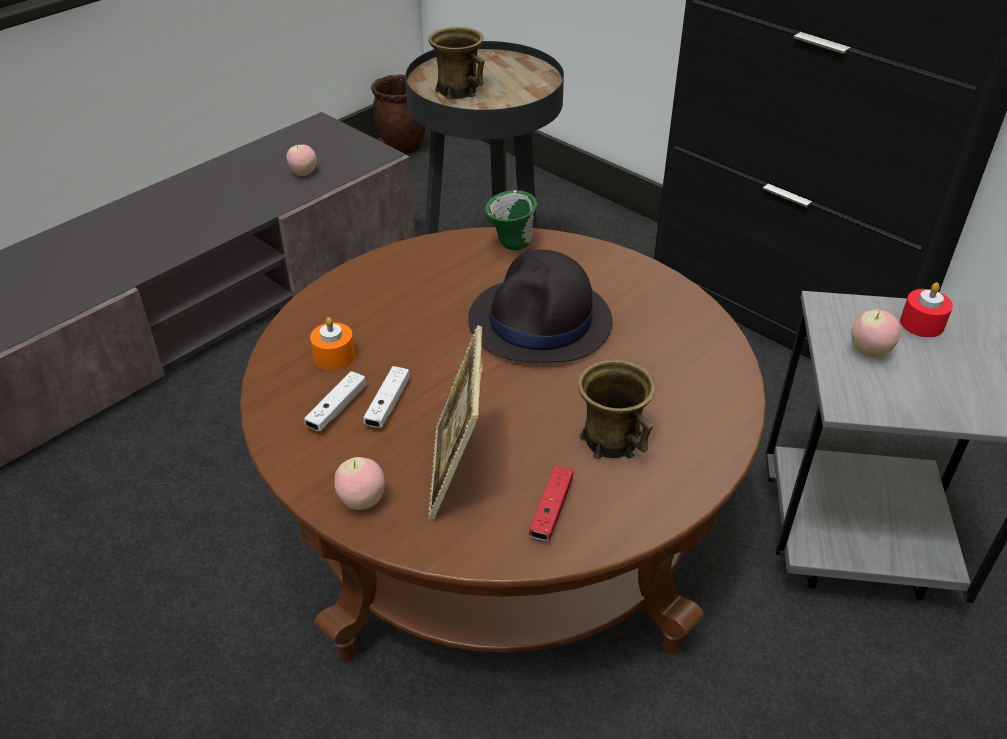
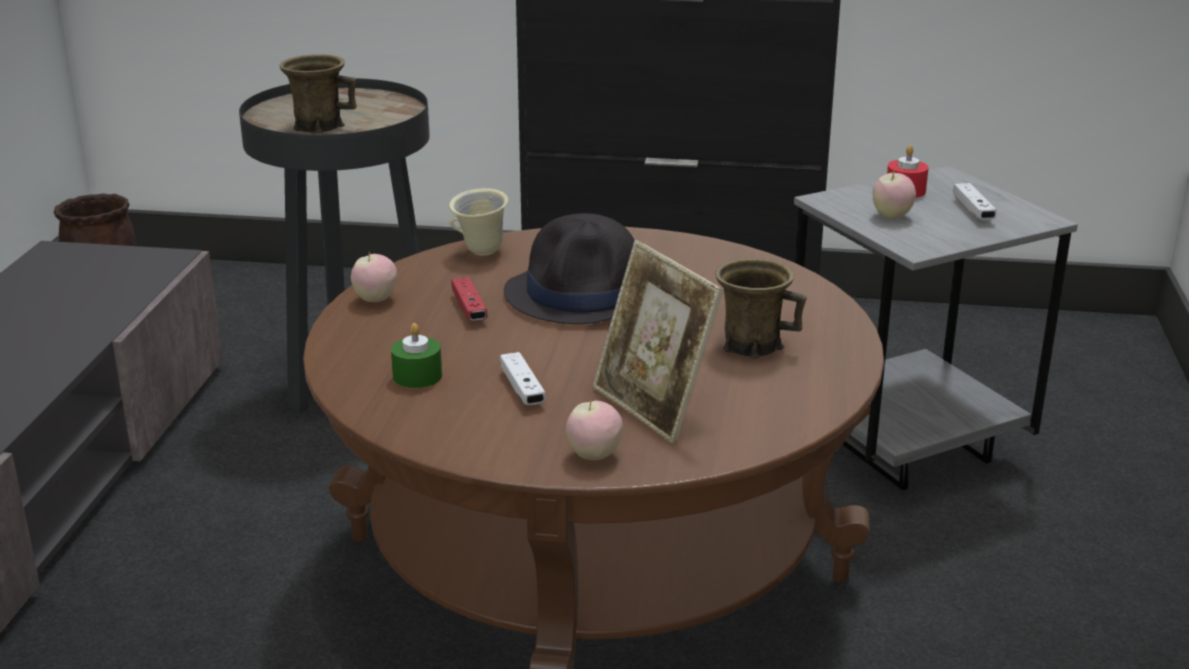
camera: 35 degrees left, 15 degrees down
(303, 173) = (95, 297): apple -> apple (376, 299)
(334, 356) = (417, 376): orange candle -> green candle
(337, 408) = (476, 408): white game controller -> white game controller (973, 210)
(510, 246) = (480, 253): green mug -> beige mug
(551, 510) = (764, 401): red game controller -> red game controller (469, 309)

